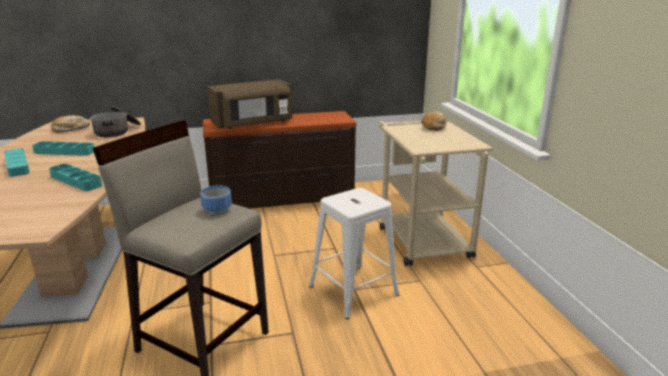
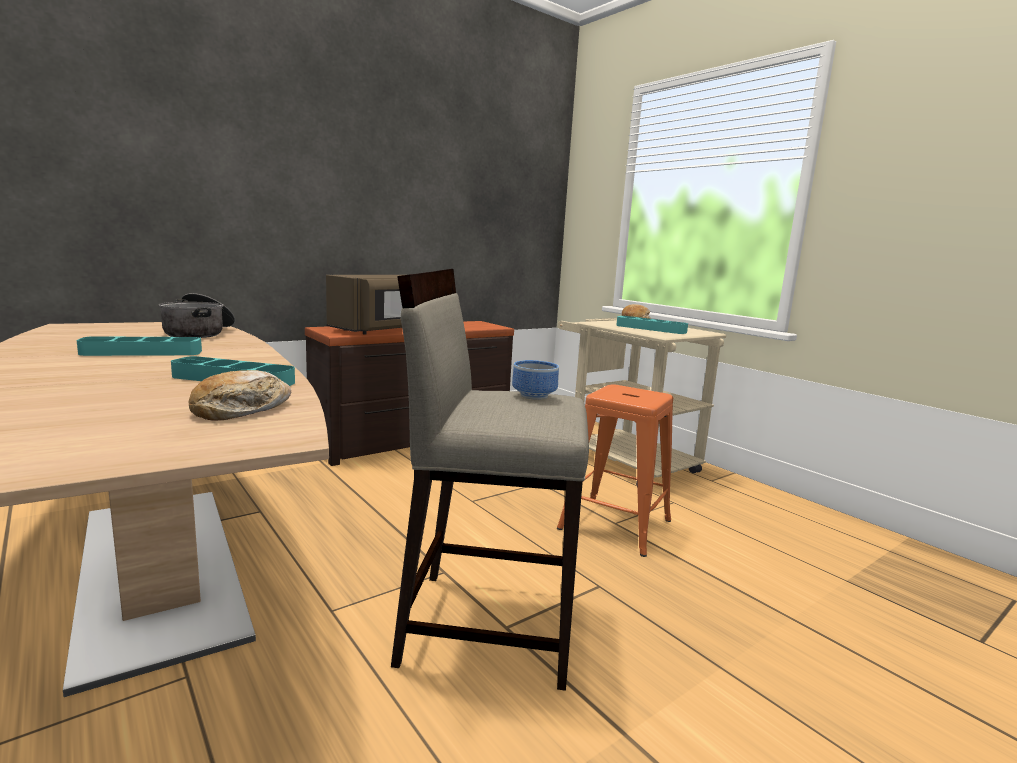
camera: 25 degrees left, 10 degrees down
(17, 165) = (71, 368): turquoise tray -> turquoise tray (650, 329)
(70, 129) = (103, 331): bread -> bread (242, 409)
(353, 290) = (615, 524): white stool -> orange stool

